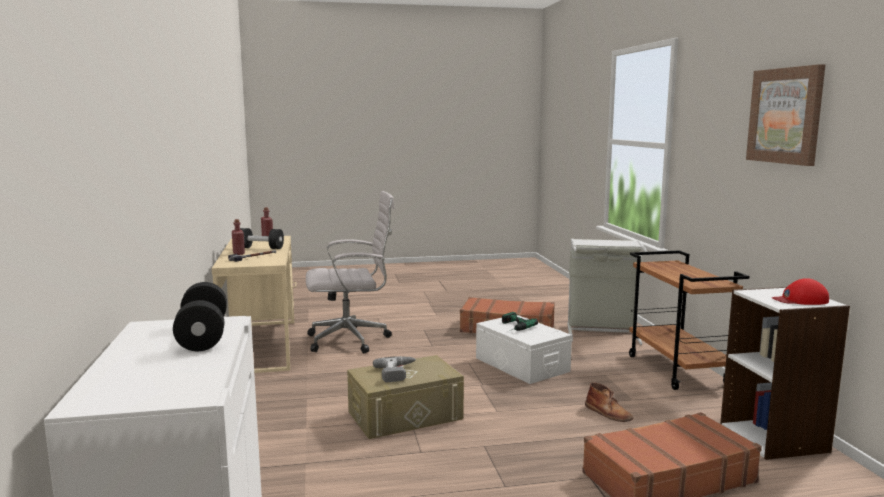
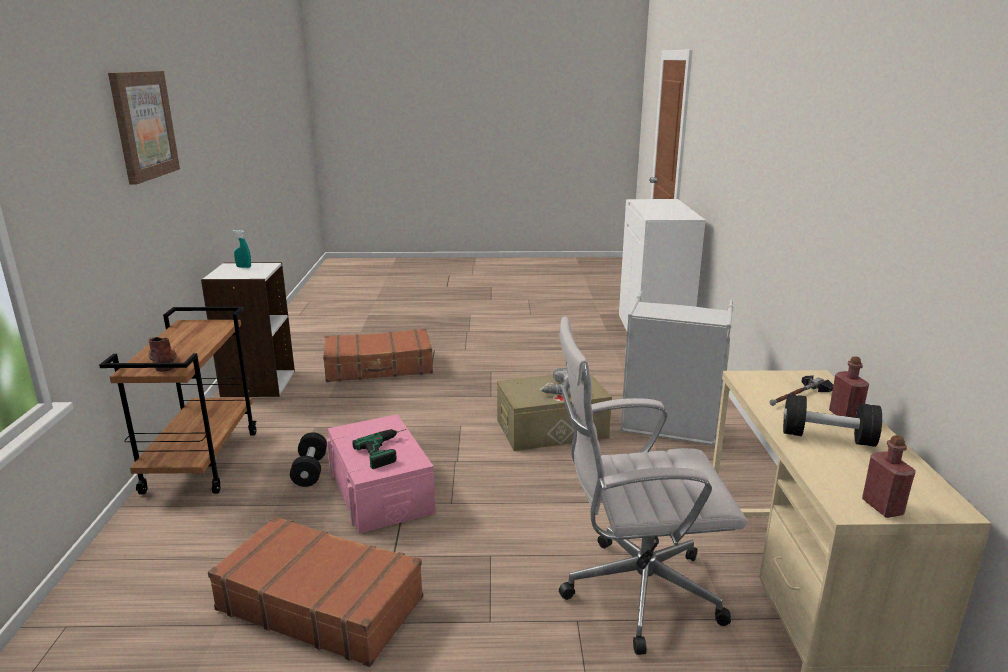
camera: 170 degrees left, 10 degrees up
(203, 336) = (658, 213): black dumbbell -> black dumbbell (310, 470)
(521, 364) = (381, 492): white storage box -> pink storage box
(602, 332) = (163, 567): grey laundry basket -> grey laundry basket (669, 428)
(608, 413) = (358, 414): brown boot -> brown boot (163, 360)
(800, 300) = (243, 267): red cap -> turquoise spray bottle

